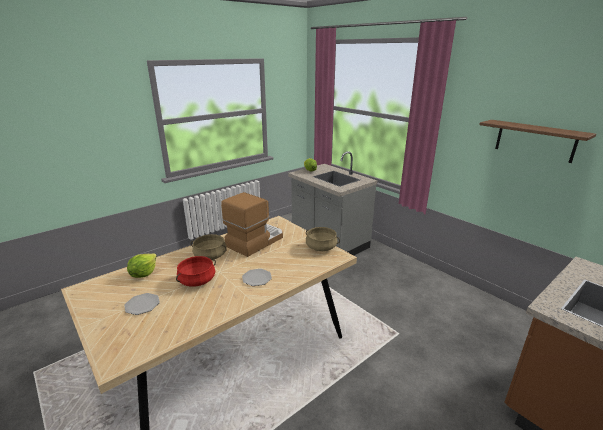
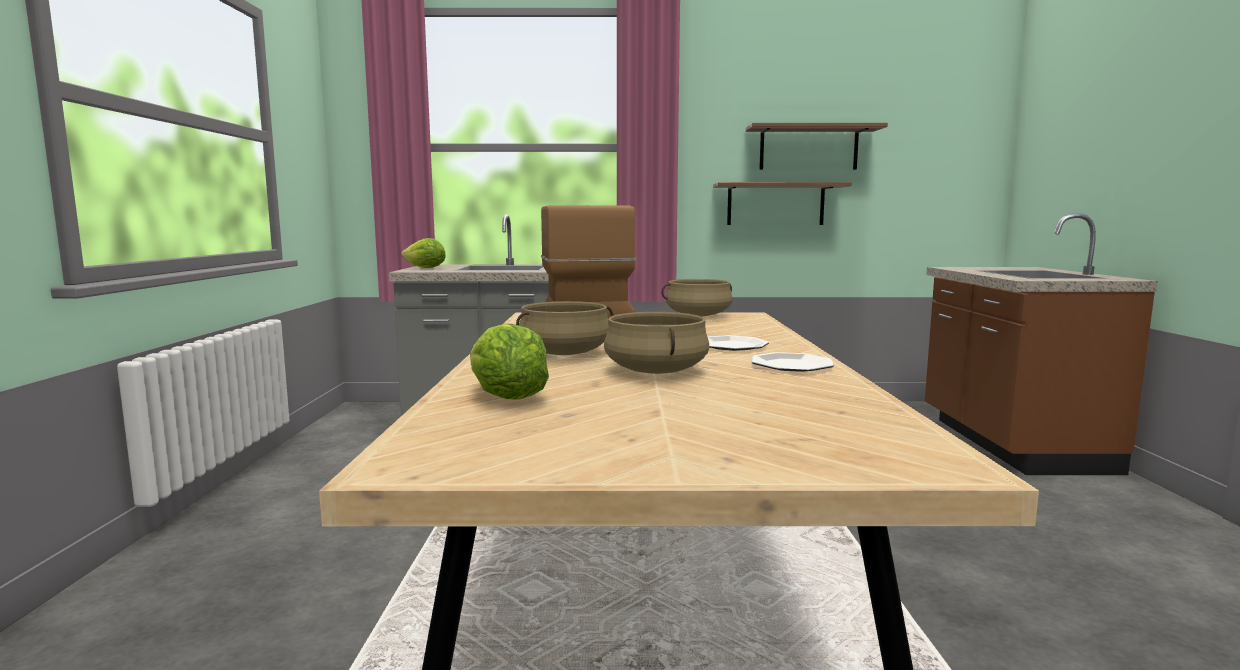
camera: 50 degrees left, 15 degrees down
(142, 305) = (677, 414): plate -> plate (792, 365)
(197, 281) = (657, 371): red cooking pot -> beige cooking pot
(502, 173) = (775, 204): none -> shelf

